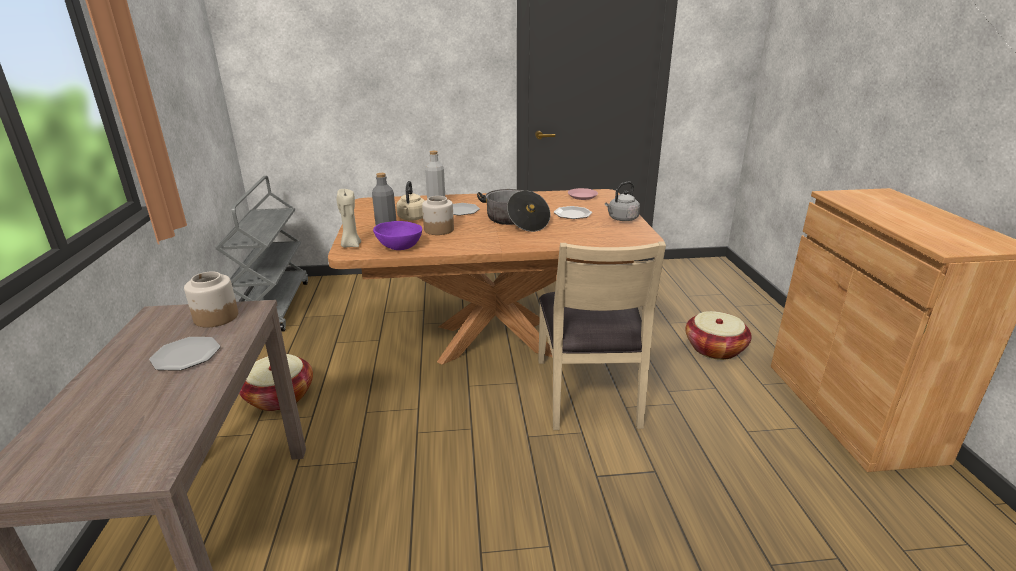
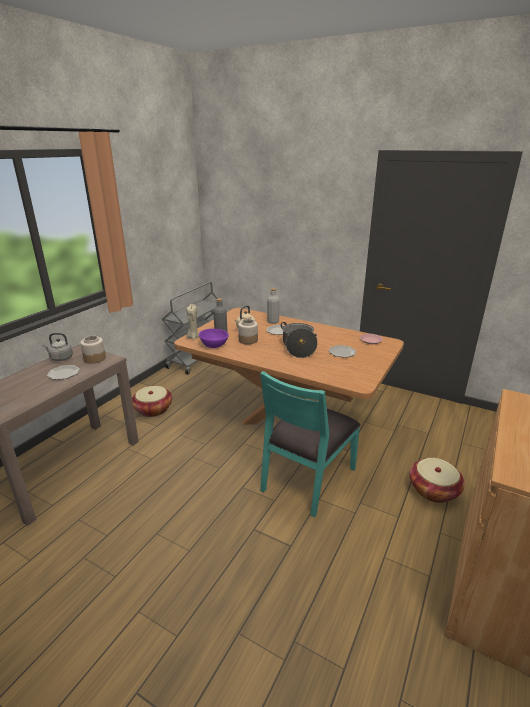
camera: 35 degrees right, 0 degrees up
(589, 392) = (307, 478): beige chair -> turquoise chair
(621, 219) = (369, 366): grey kettle -> grey kettle (60, 358)

